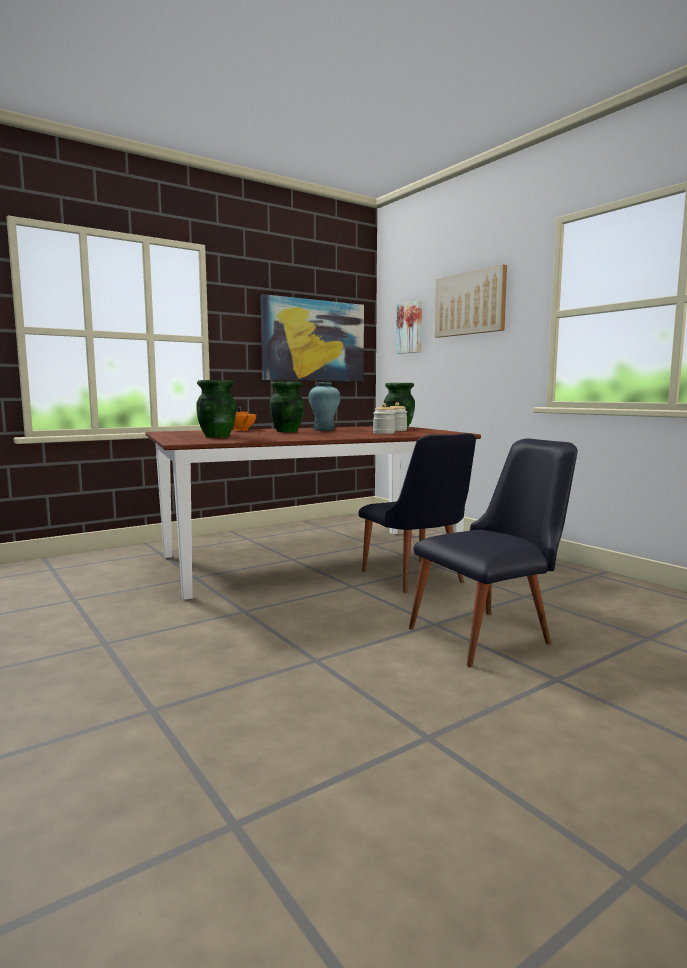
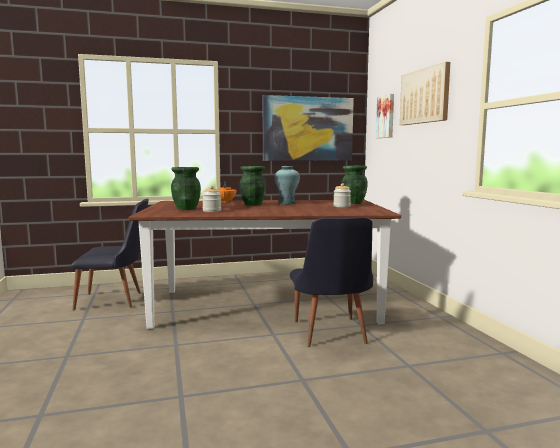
camera: 20 degrees right, 0 degrees up
(383, 433) = (320, 210): jar -> jar (212, 211)
(491, 634) = (339, 399): black chair -> black chair (116, 300)

